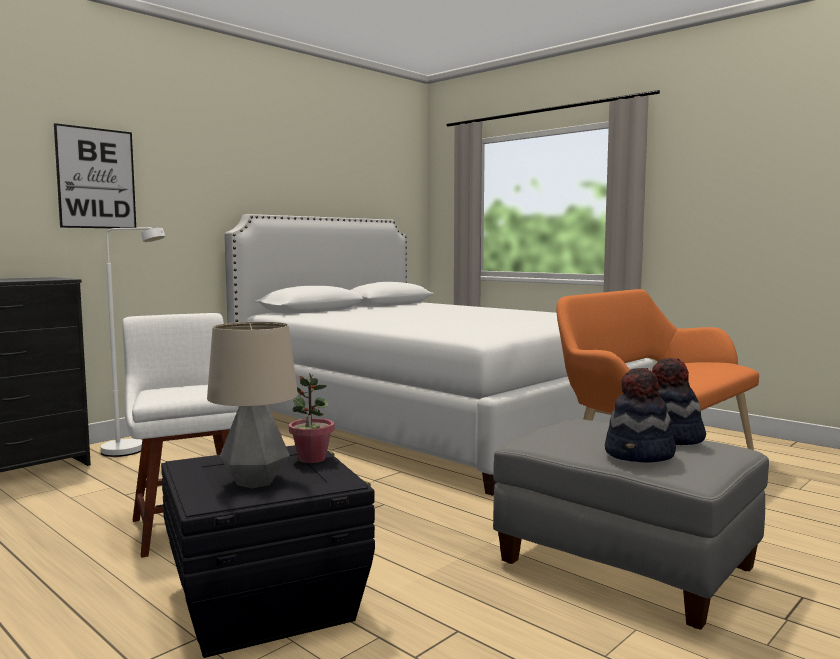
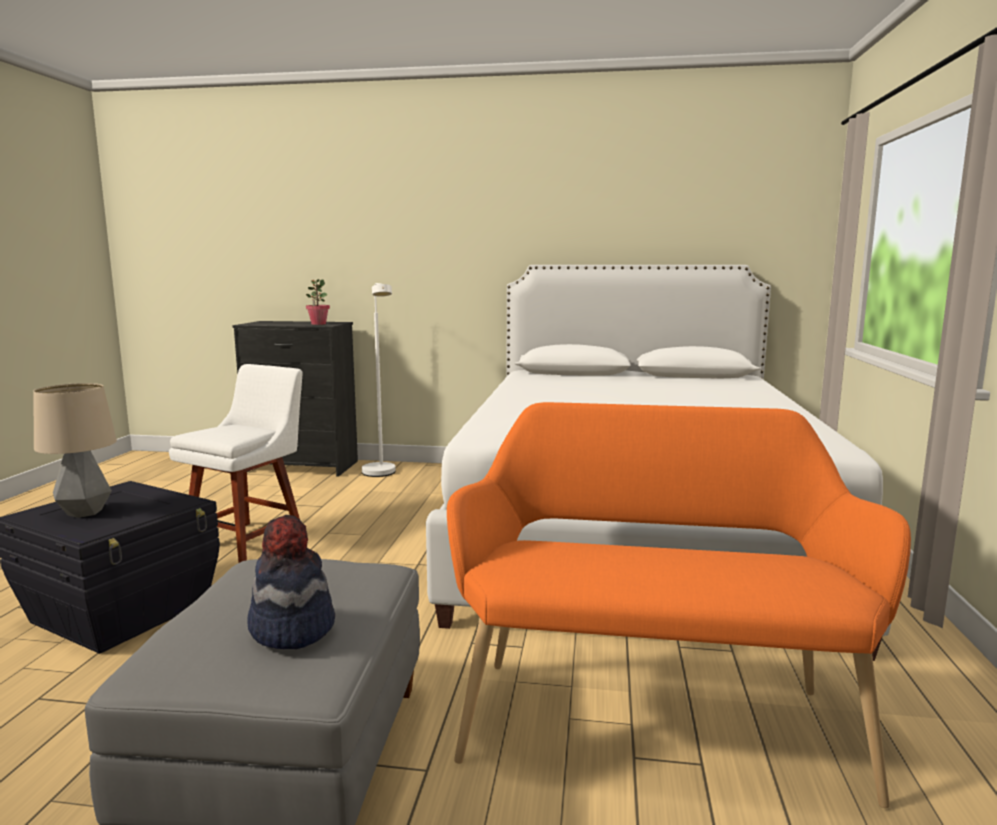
camera: 55 degrees right, 5 degrees up
(96, 178) = (390, 238): picture -> none
(312, 459) = (154, 510): potted plant -> potted plant (318, 324)
(640, 455) = (198, 623): hat -> none

